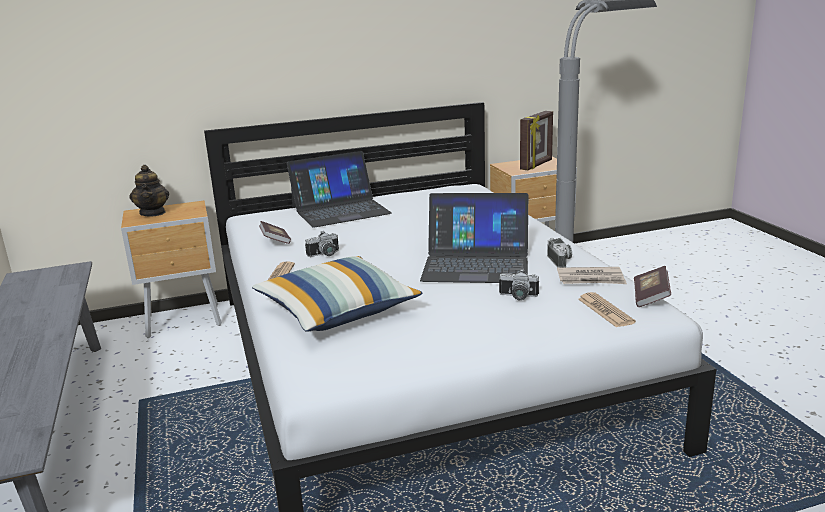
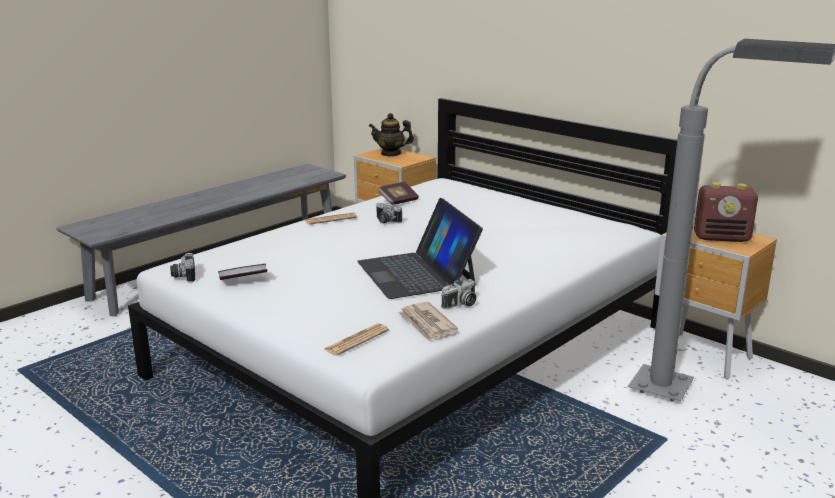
camera: 60 degrees right, 0 degrees up
(153, 213) = (391, 153): teapot -> teapot turned 45 degrees clockwise
(337, 311) = (284, 250): pillow -> none
(340, 210) = (493, 202): laptop -> none
(517, 297) = (359, 301): camera -> camera (183, 276)
(537, 165) = (722, 238): picture frame -> radio
(650, 297) = (404, 356): book -> book (243, 281)

